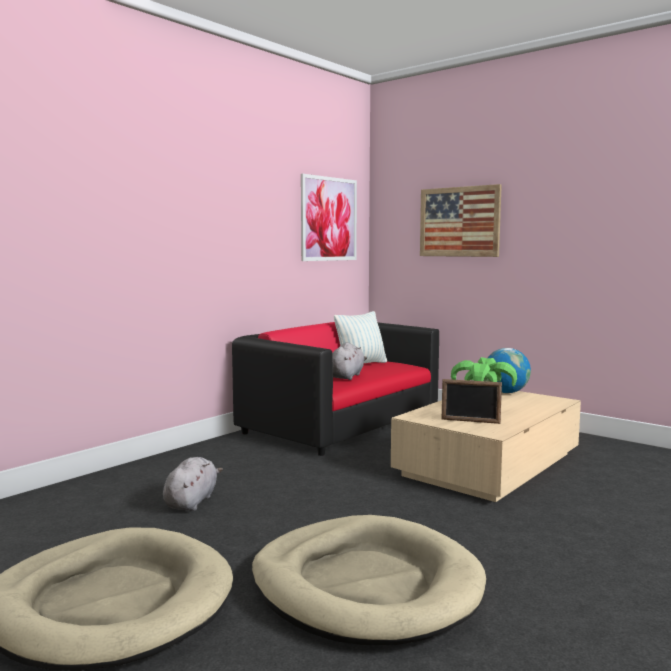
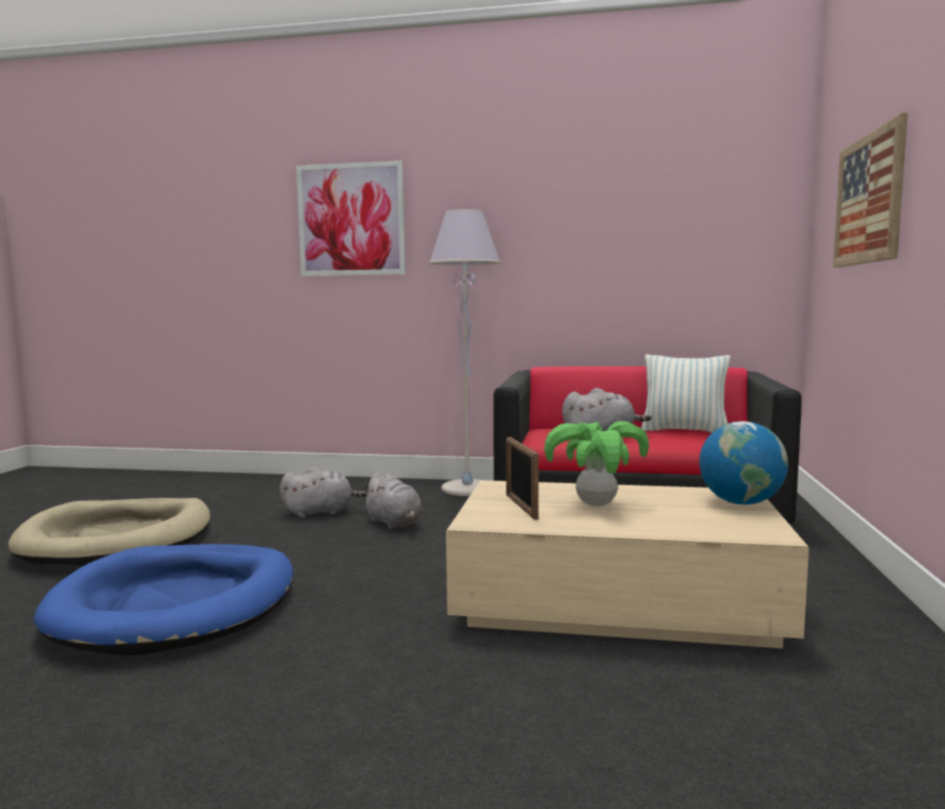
camera: 60 degrees right, 0 degrees up
(223, 448) = (467, 489): none -> grey floor lamp
(272, 483) = (395, 524): none -> grey plush toy
(329, 219) = (706, 220): picture -> picture (351, 220)
(365, 585) = (176, 604): beige dog bed -> blue dog bed

